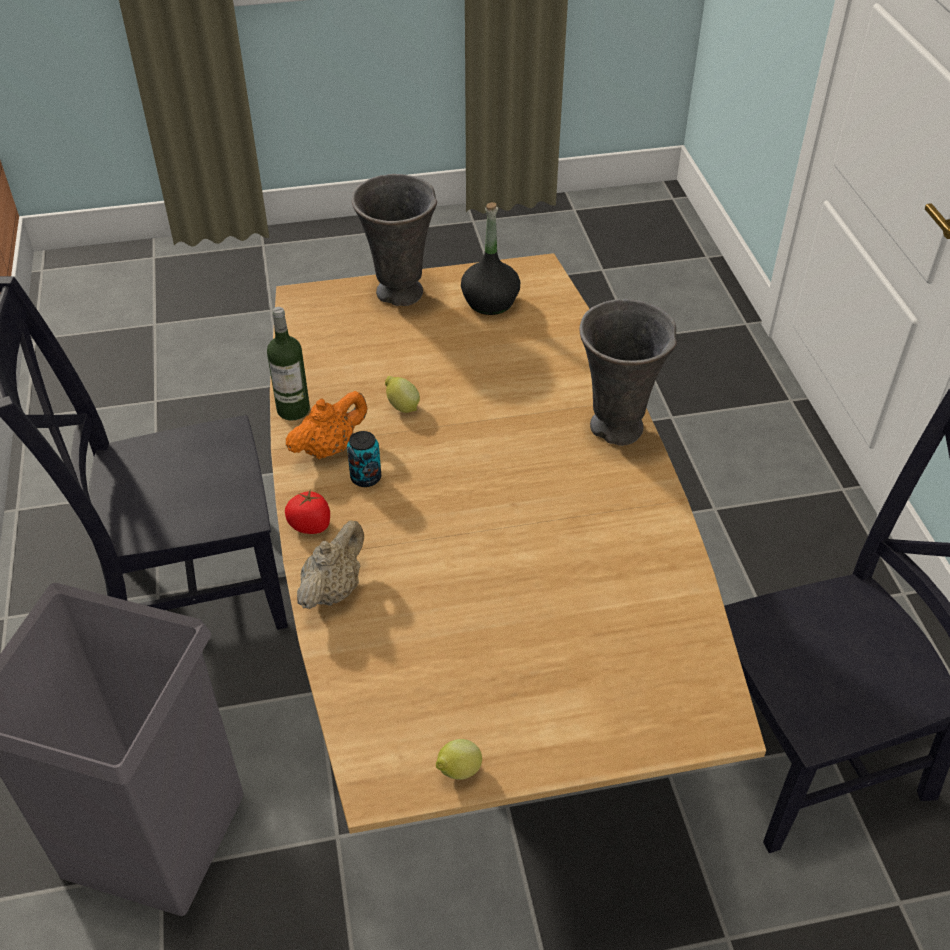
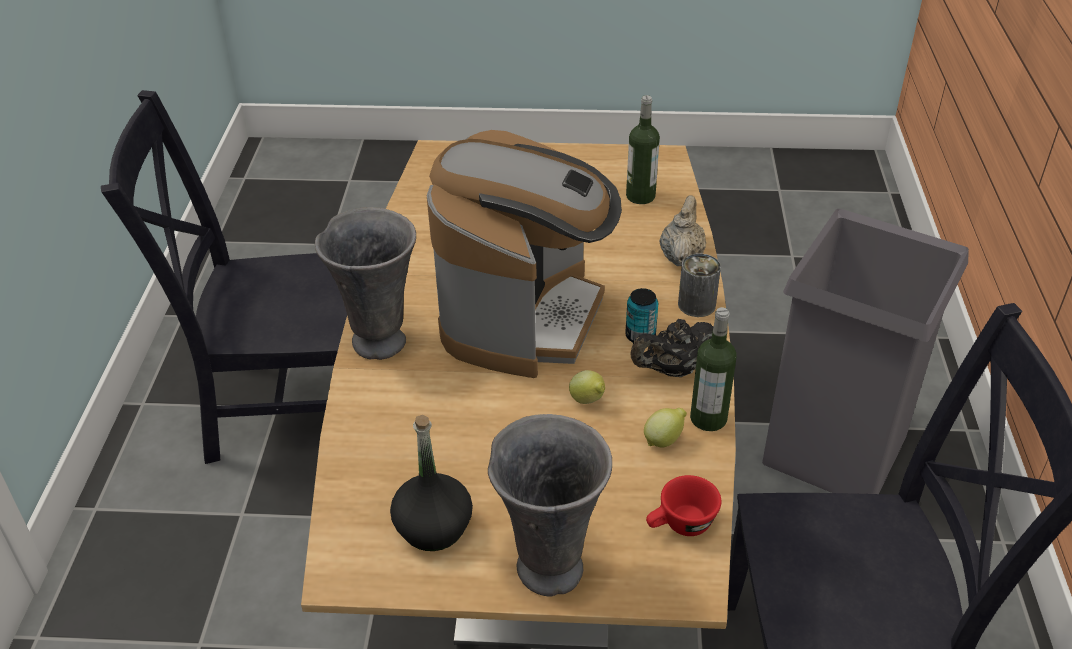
camera: 165 degrees left, 5 degrees down
(311, 330) = (680, 525): none -> red cup
(311, 525) = (696, 304): tomato -> can
(329, 448) = (673, 370): orange teapot -> black teapot
(333, 589) = (681, 257): beige teapot -> beige teapot turned 150 degrees clockwise
(400, 687) = (640, 196): none -> bottle
(458, 772) = (612, 156): lemon -> lemon (664, 440)
(489, 478) = (524, 317): none -> coffee machine

